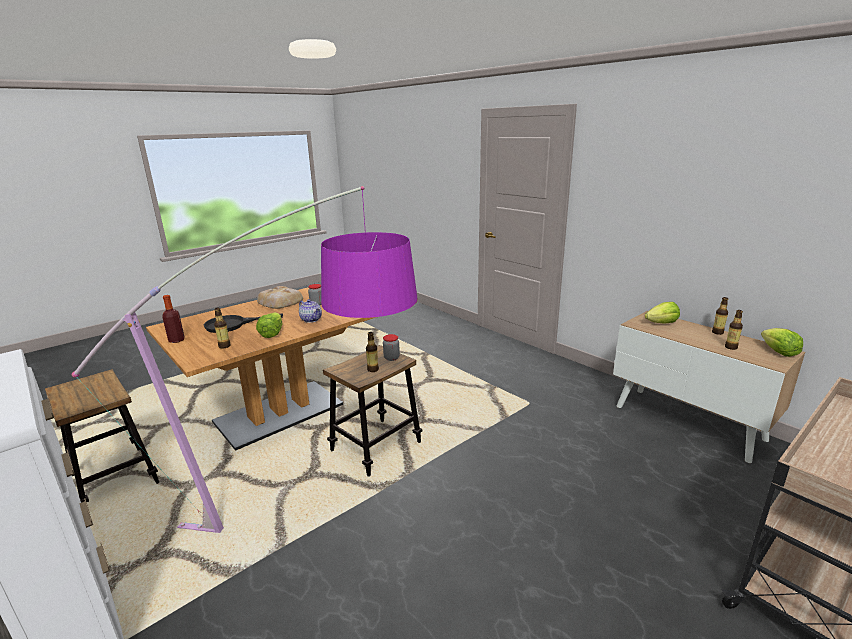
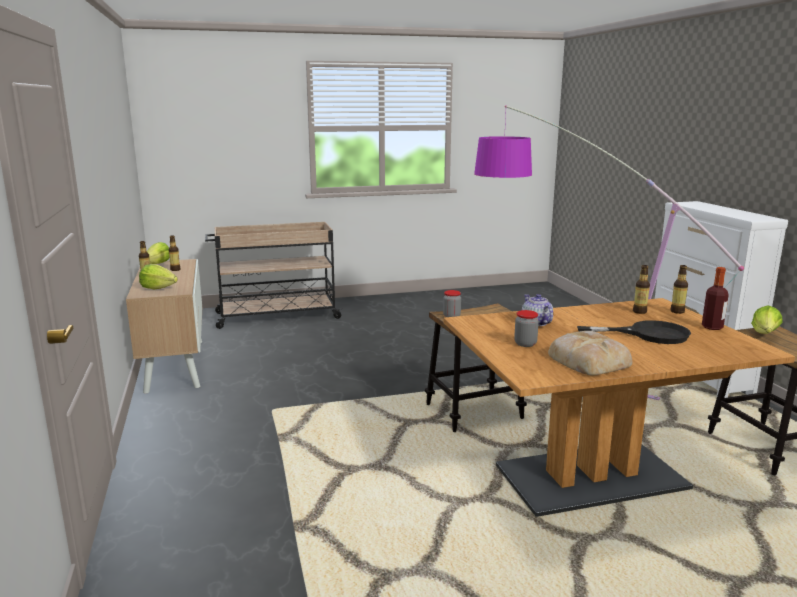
camera: 155 degrees left, 5 degrees down
(272, 333) = (586, 315): lettuce -> lettuce (764, 335)
(373, 369) = (476, 313): bottle -> bottle (677, 311)

